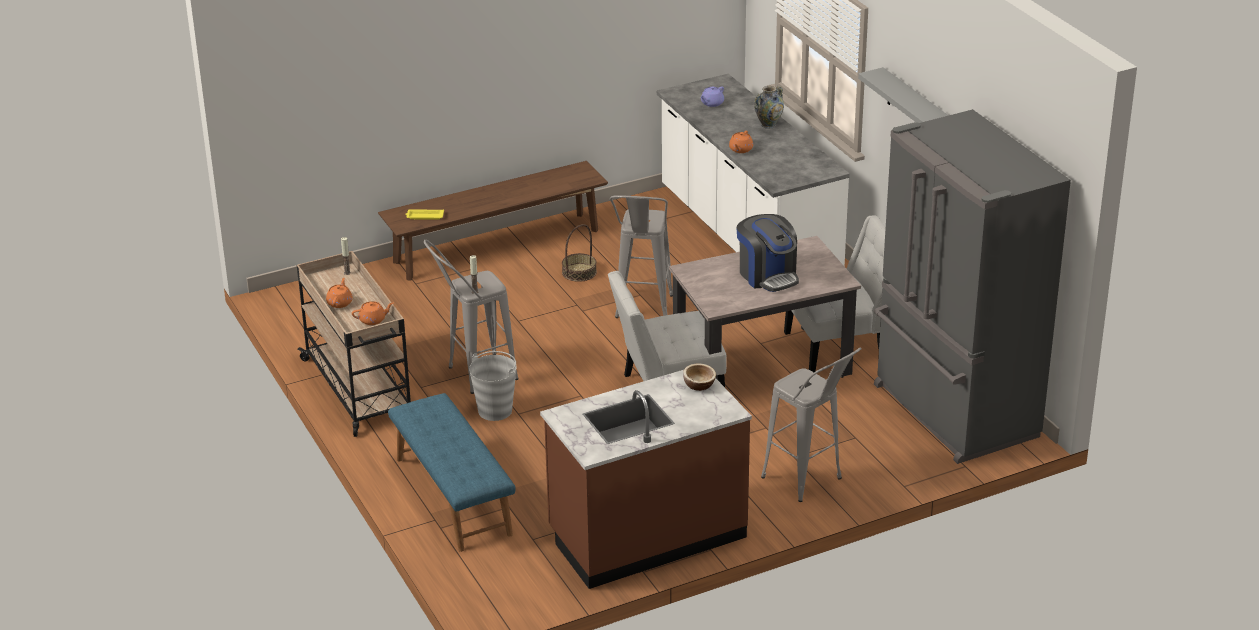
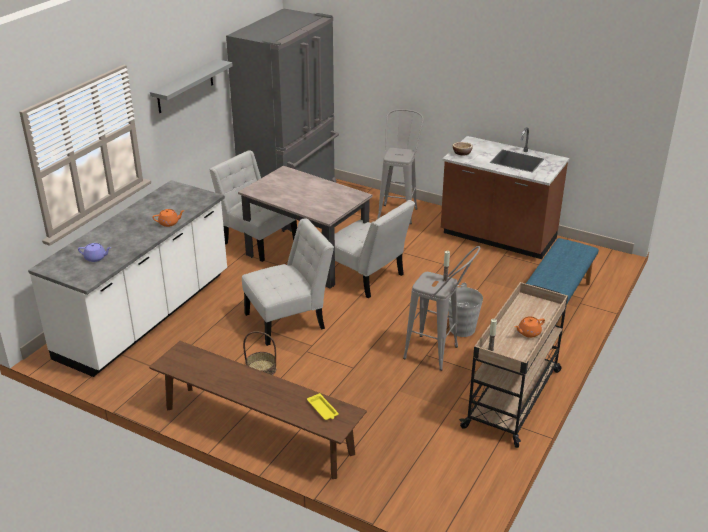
camera: 125 degrees left, 0 degrees up
(373, 320) = (527, 308): orange teapot -> none
(643, 312) = (289, 320): grey stool -> white chair
(767, 275) = (303, 191): coffee machine -> none
(768, 125) = (118, 225): vase -> none

